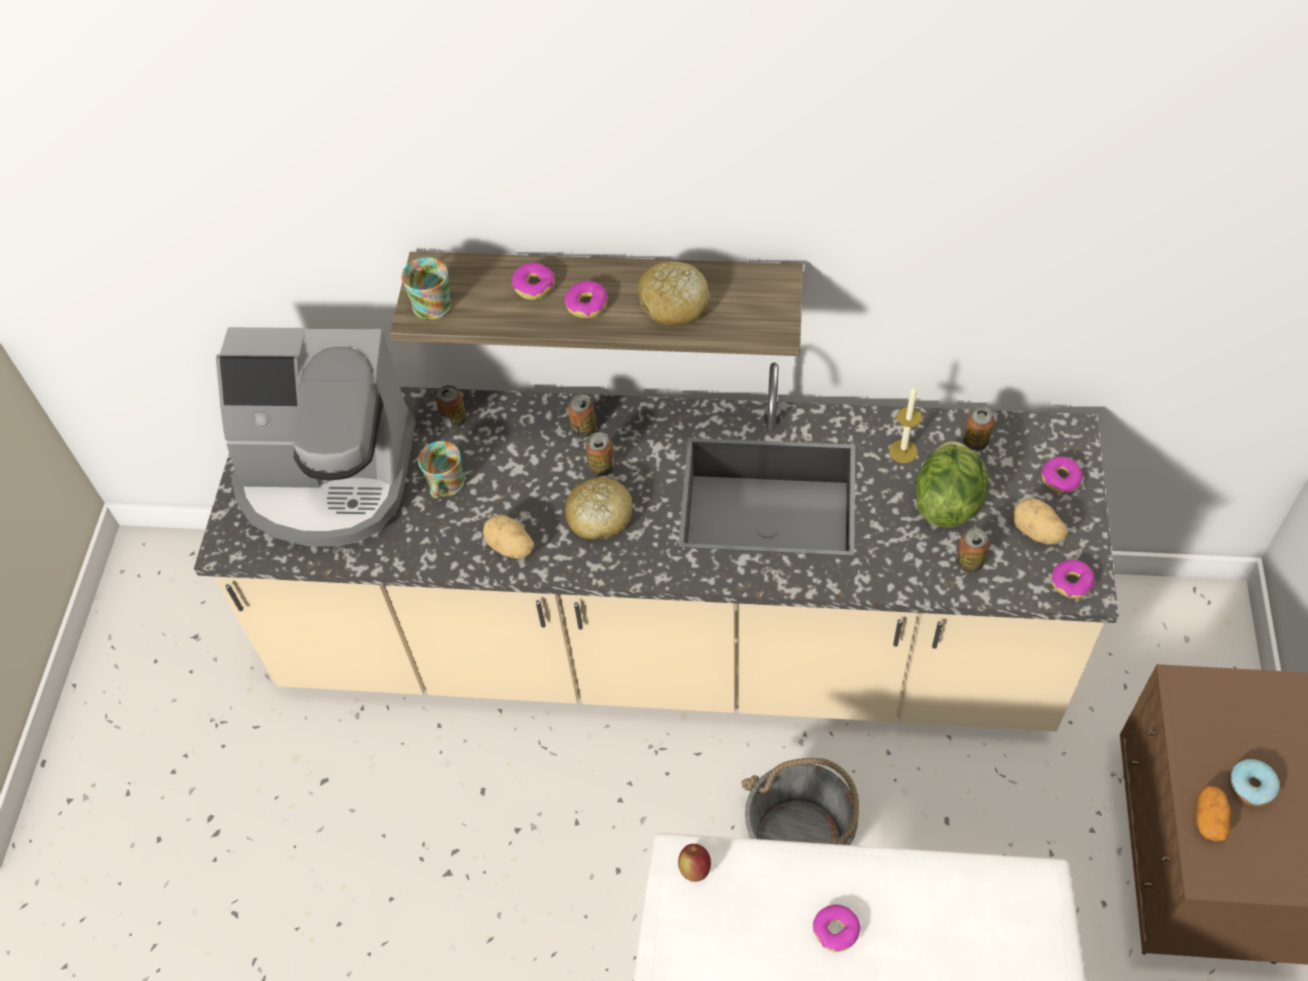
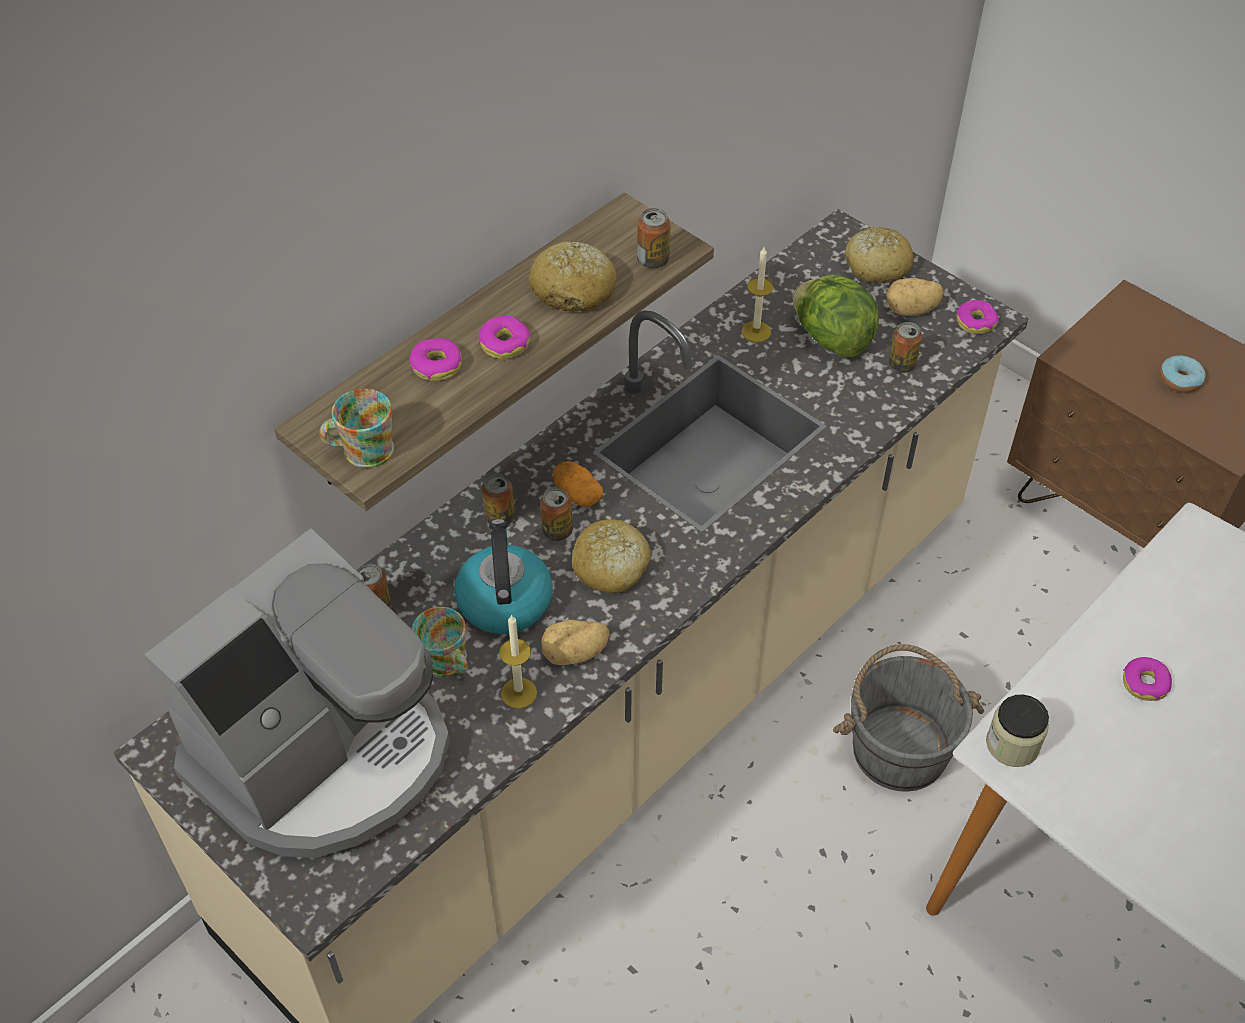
camera: 55 degrees left, 5 degrees down
(454, 539) = (519, 693): none -> candle
(519, 479) = (504, 600): none -> kettle
(694, 868) = (1012, 744): apple -> jar
(975, 442) = (792, 286): can -> can (653, 260)
(1060, 479) = (876, 265): donut -> bread
(1209, 819) = (1188, 419): potato -> potato (577, 494)

